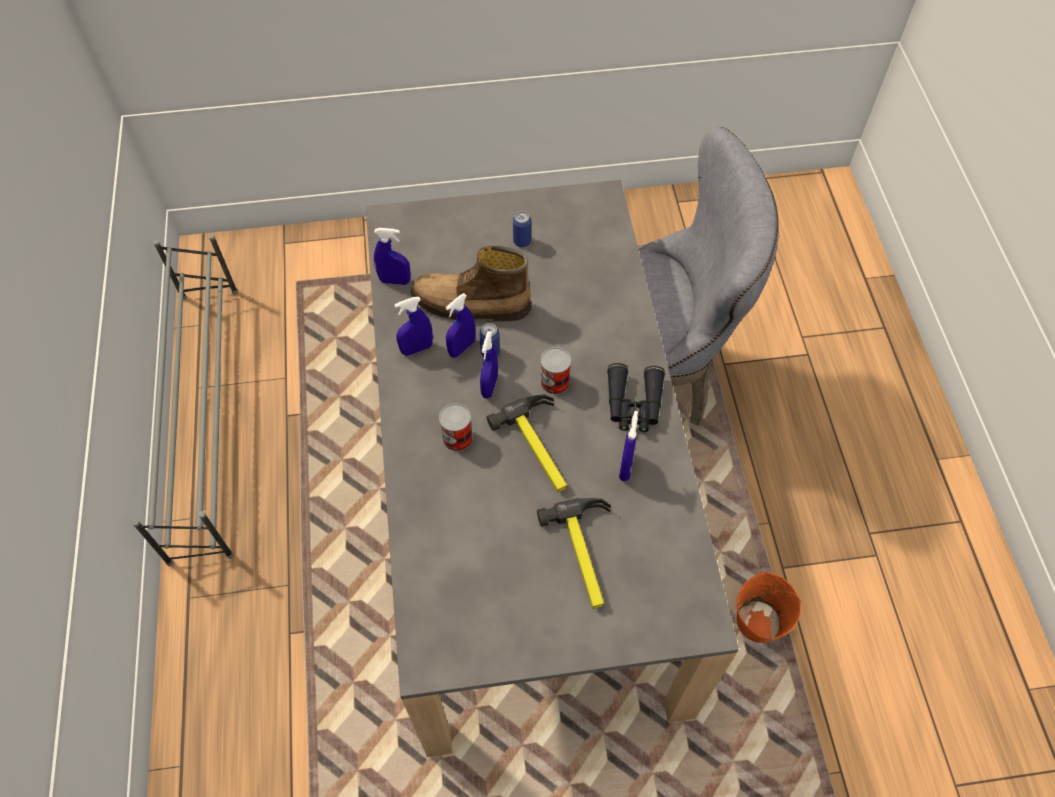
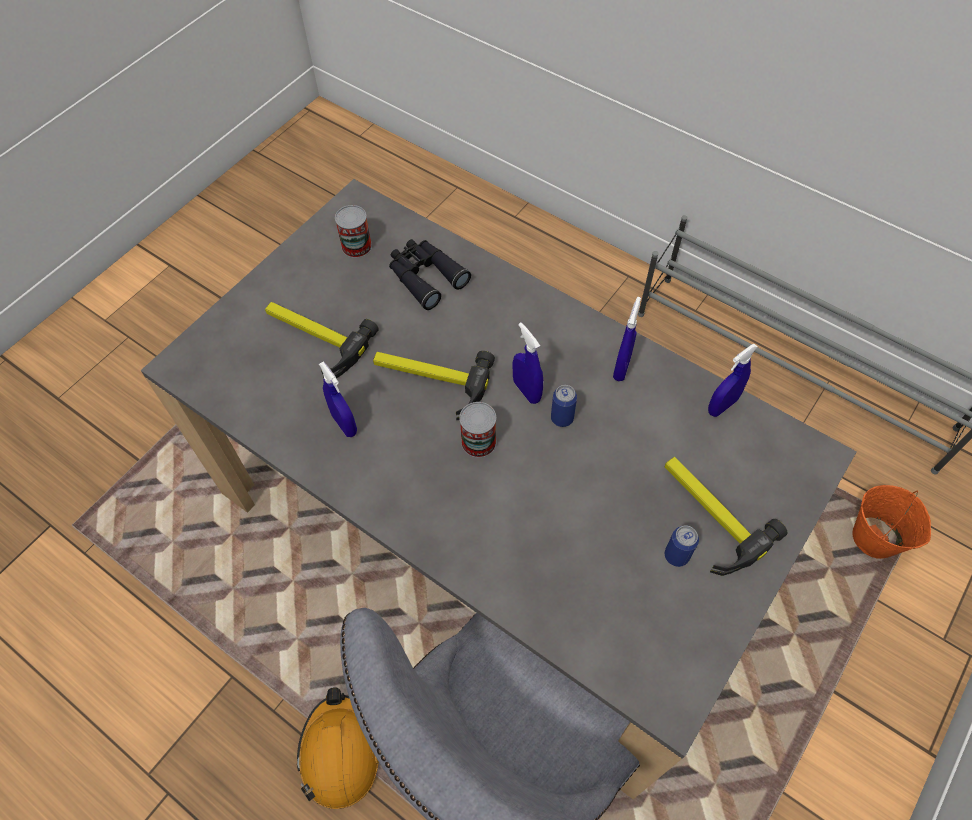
camera: 135 degrees right, 0 degrees up
(457, 438) = (501, 333): can -> can (356, 246)
(461, 348) = (589, 401): blue spray bottle -> none
(471, 305) = (632, 444): boot -> none
(481, 243) = (707, 515): none -> hammer
(633, 404) = (389, 483): black binoculars -> black binoculars (425, 277)
(745, 464) = (340, 752): none -> orange hard hat
(757, 621) = (222, 608): orange bucket -> orange bucket (875, 539)

